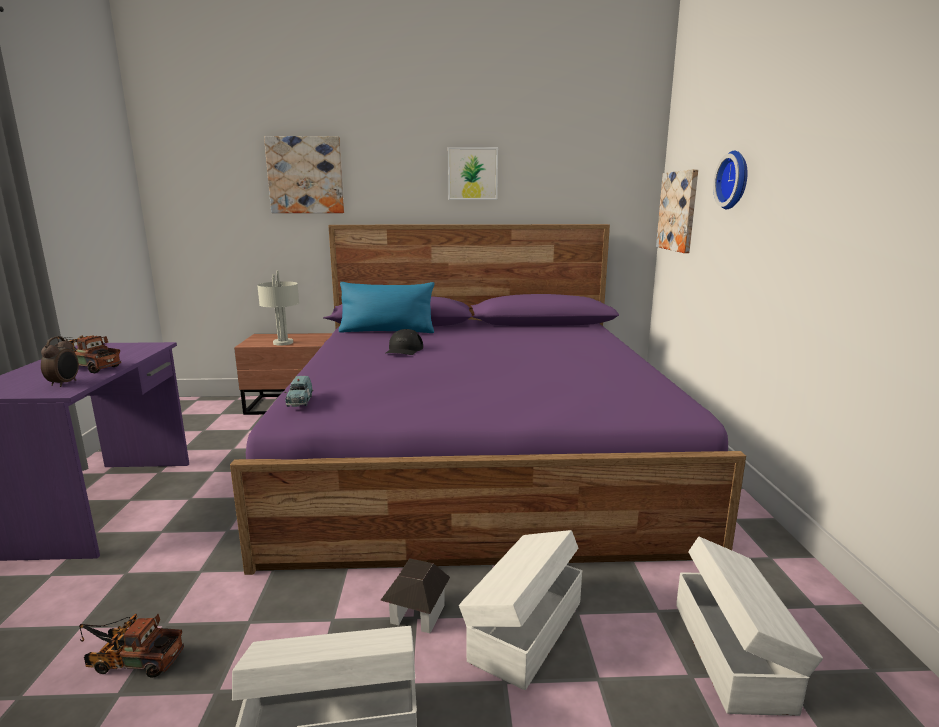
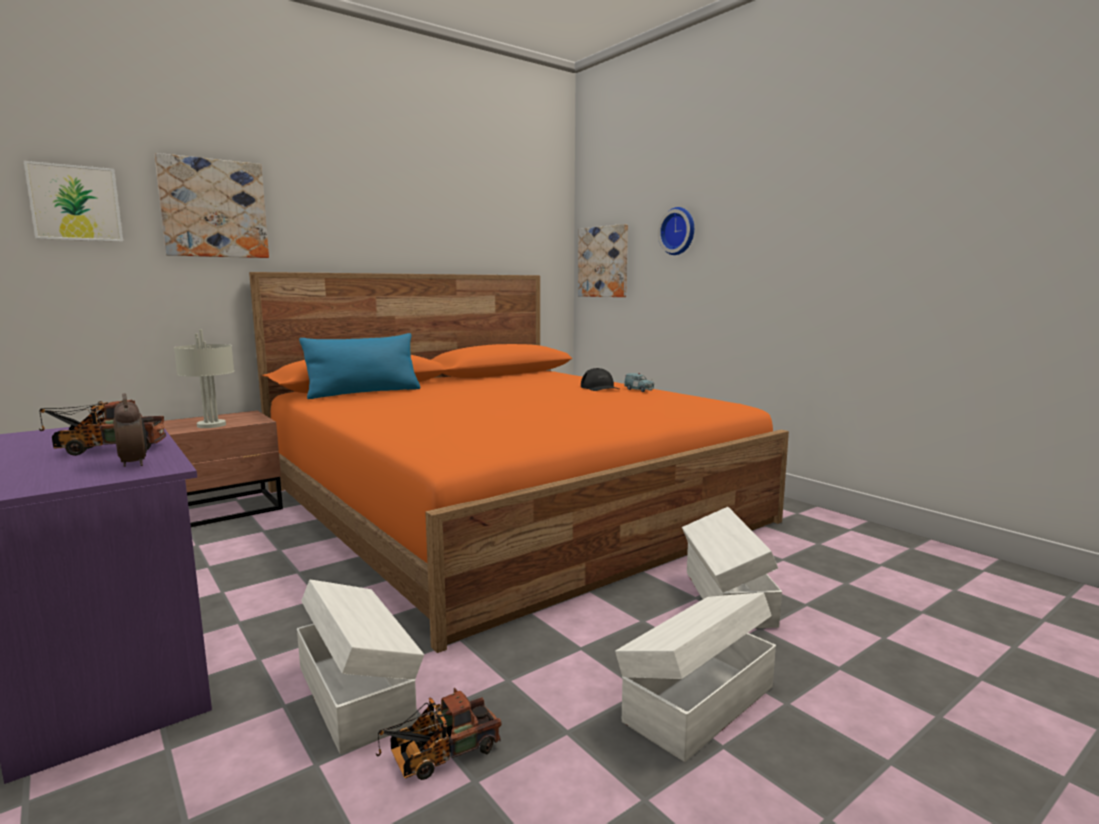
camera: 35 degrees left, 5 degrees down
(299, 401) = (447, 443): blue toy car -> blue toy car (639, 390)
(404, 350) = (432, 401): black cap -> black cap (600, 388)
(417, 615) = (641, 619): toy house -> none
(472, 173) = (412, 219): picture -> picture (75, 203)
(477, 453) = (506, 505): purple bed -> orange bed
(732, 653) = (848, 565): white storage box -> white storage box (357, 693)

